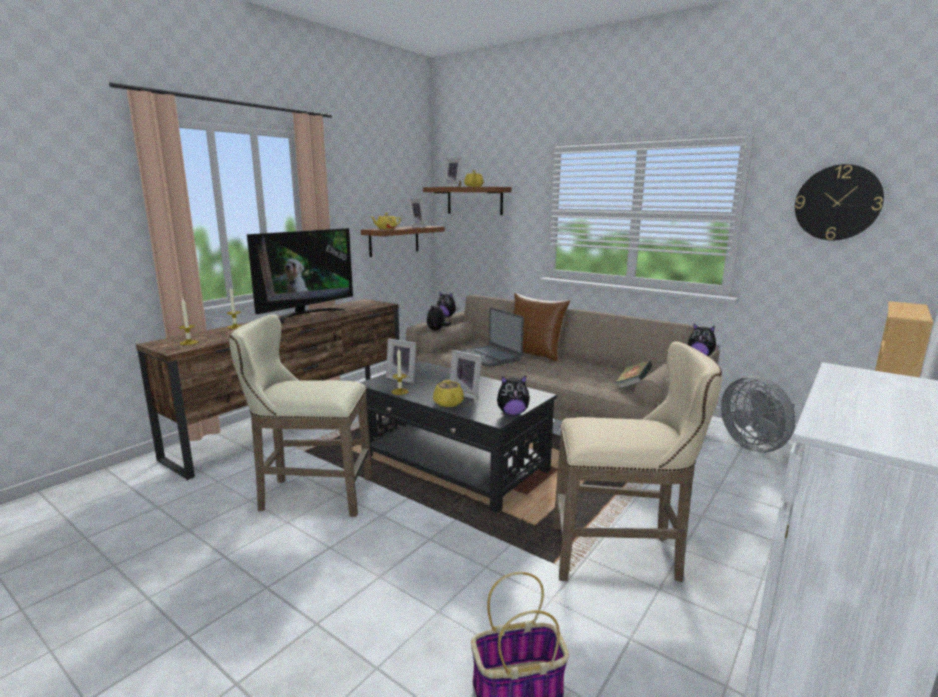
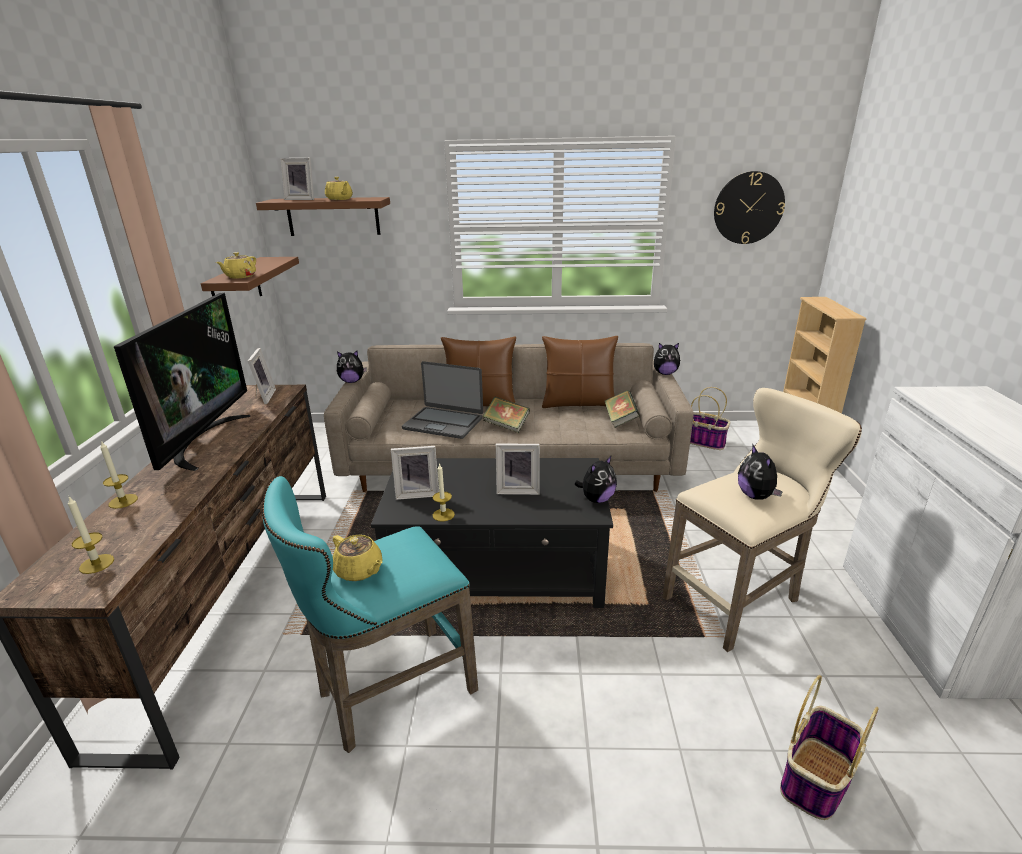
camera: 35 degrees left, 10 degrees up
(310, 495) = (388, 692): beige stool -> turquoise stool
(415, 227) = (266, 264): picture frame -> picture frame (263, 397)
(437, 330) = (363, 405): plush toy -> plush toy (756, 496)
(448, 403) = (520, 511): yellow teapot -> yellow teapot (359, 570)
(531, 368) = (506, 426): none -> book
(613, 369) = (578, 403): none -> brown pillow
(755, 445) = (704, 442): grey fan -> basket

